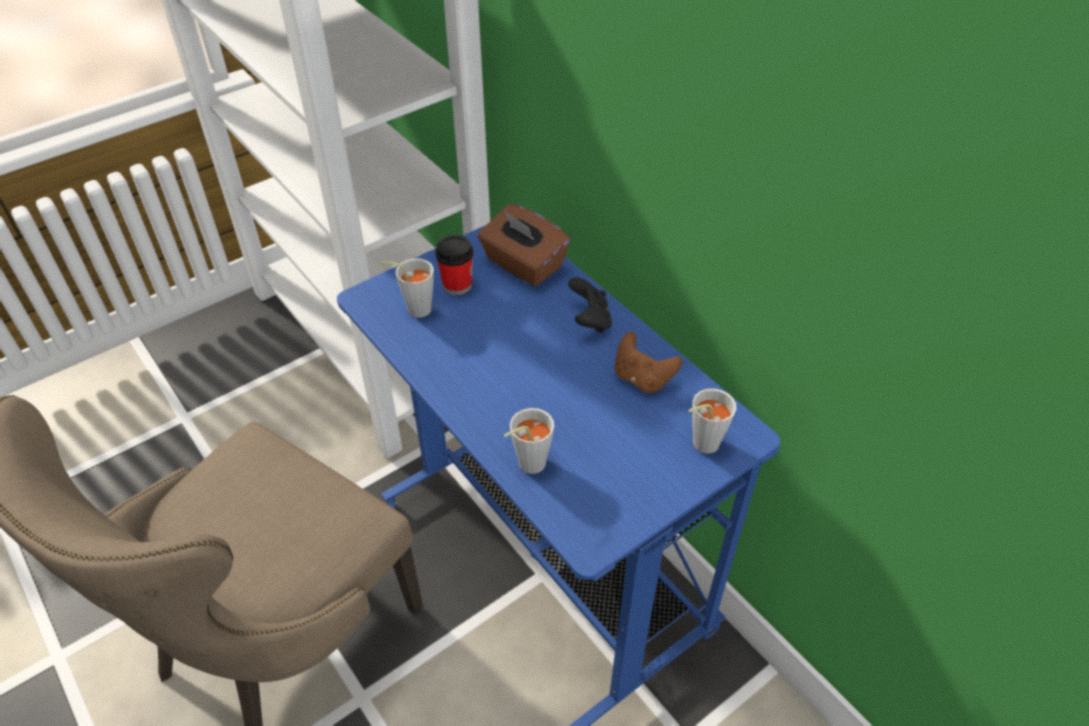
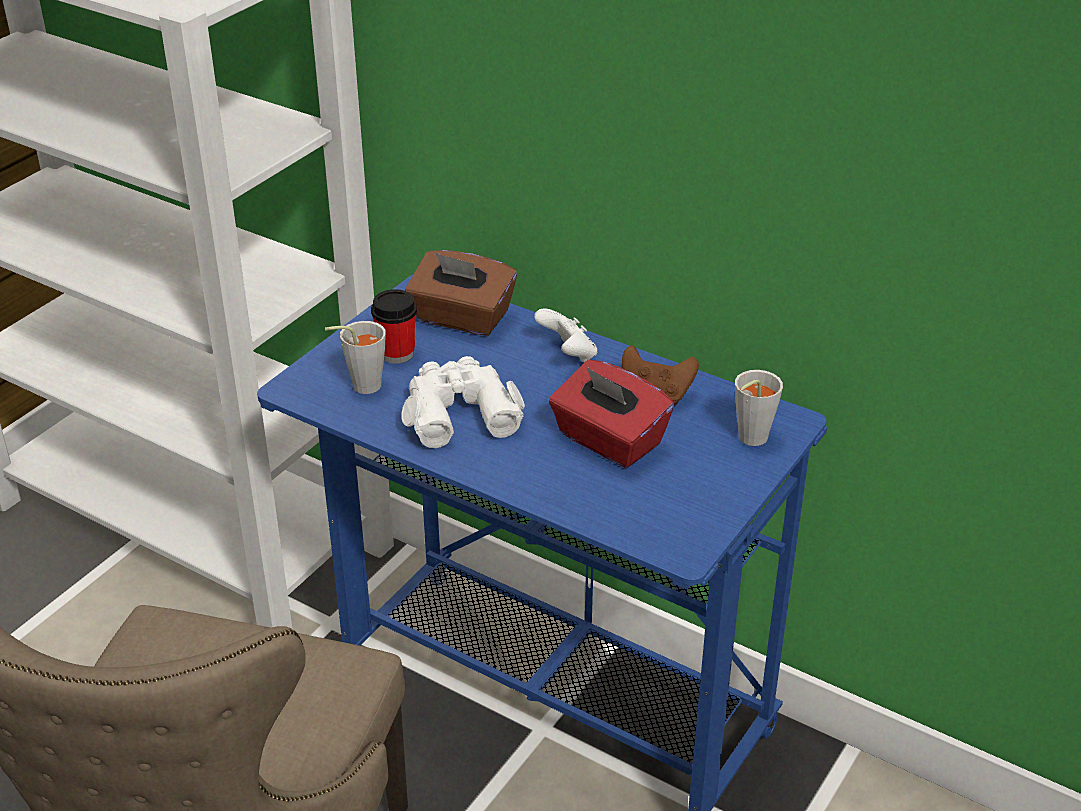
camera: 20 degrees left, 10 degrees down
(477, 352) = (459, 411): none -> white binoculars
(526, 465) = (577, 501): grey cup -> none
(581, 413) = (608, 440): none -> red tissue box
(590, 320) = (568, 355): black game controller -> white game controller

